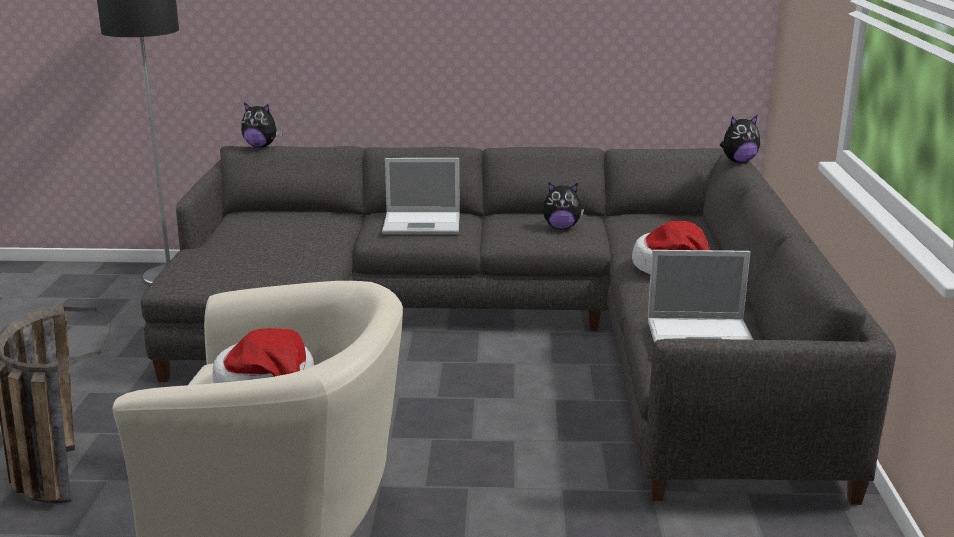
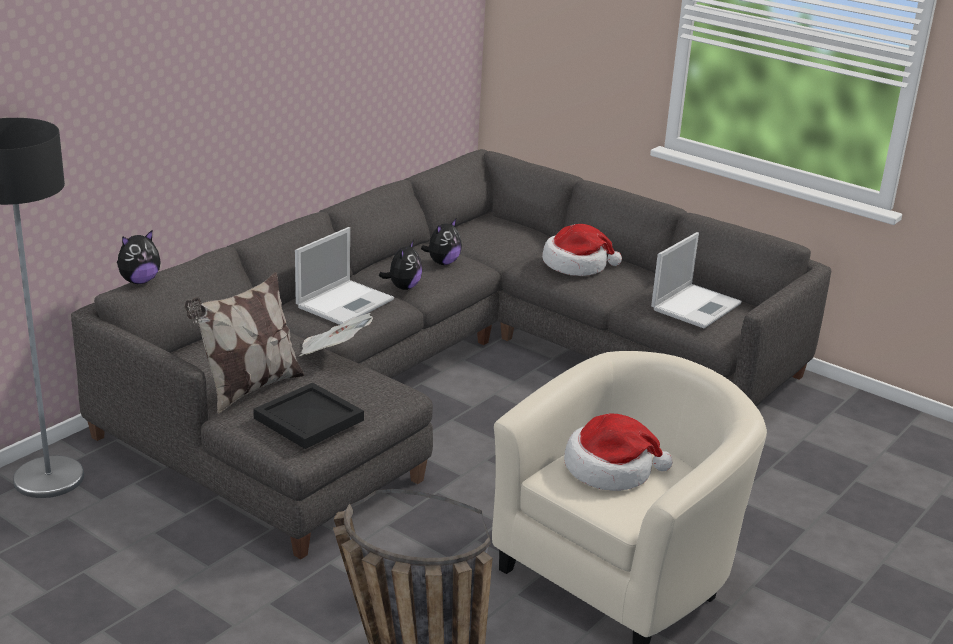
camera: 55 degrees left, 5 degrees up
(216, 268) = (309, 418): none -> black tray
(236, 241) = (249, 388): none -> pillow
(333, 245) = (334, 352): none -> newspaper
(738, 161) = (517, 160): plush toy -> plush toy (403, 287)

